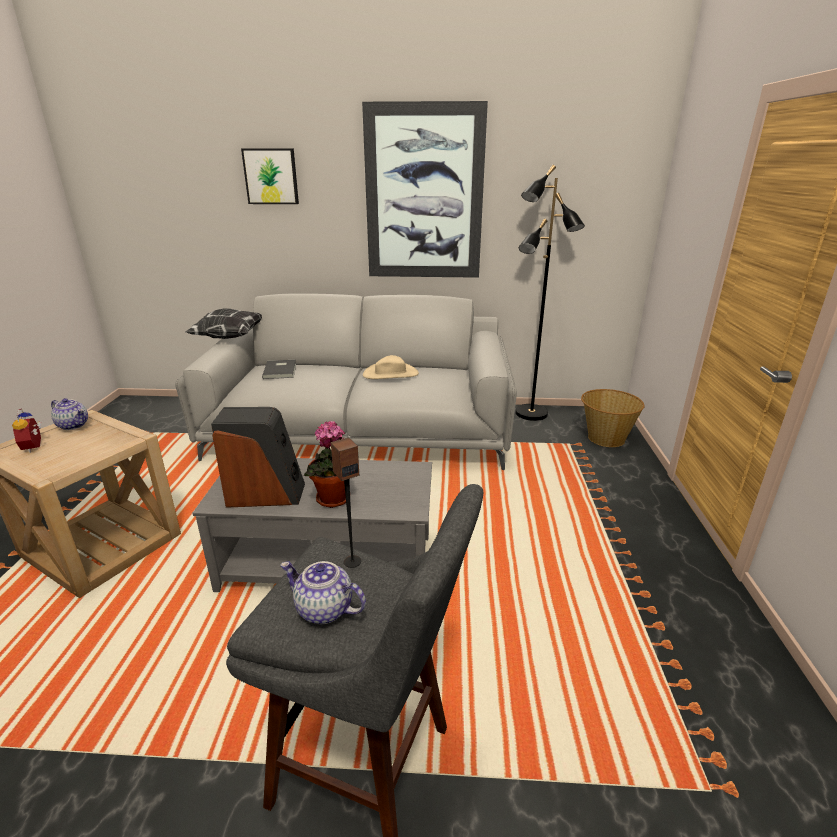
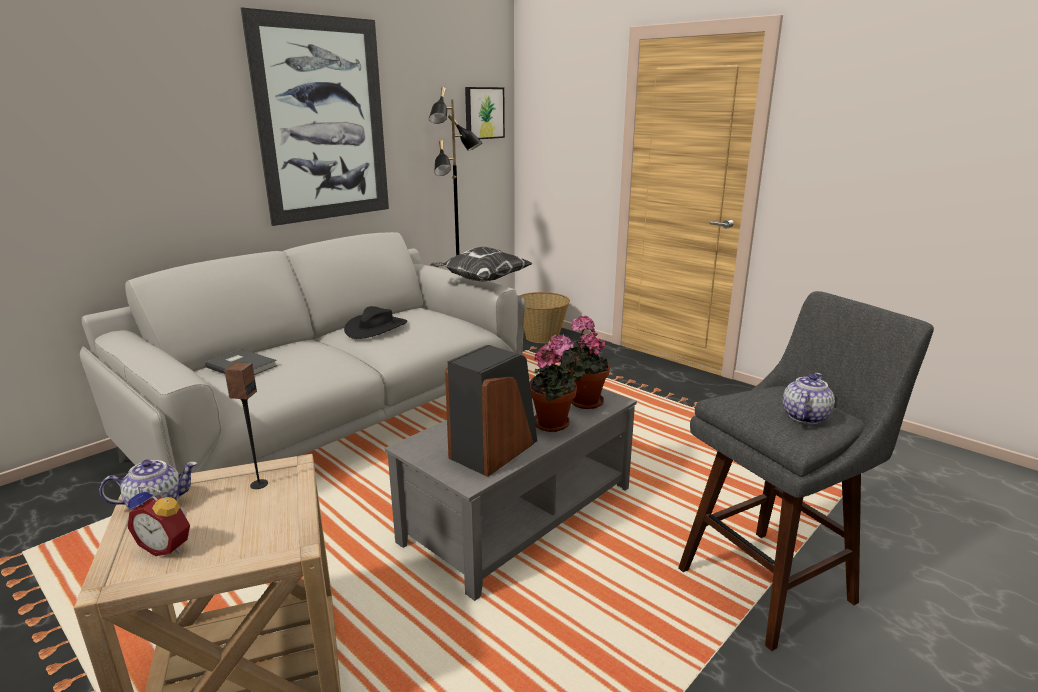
camera: 50 degrees left, 5 degrees down
(228, 337) = (129, 346): pillow -> pillow (481, 281)
(271, 176) = (117, 101): picture -> picture (483, 113)
(323, 609) = (804, 416): teapot -> teapot turned 150 degrees clockwise
(352, 561) = (754, 394): speaker -> speaker (258, 484)
(390, 374) = (376, 328): beige hat -> black hat
(391, 496) = (583, 401): none -> potted plant

